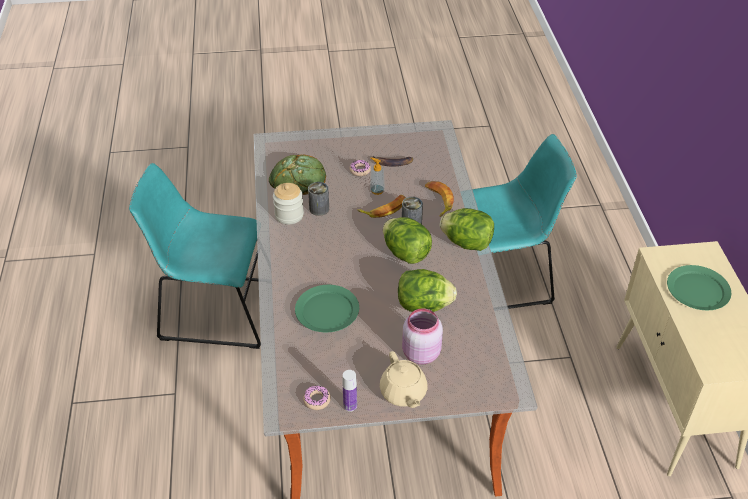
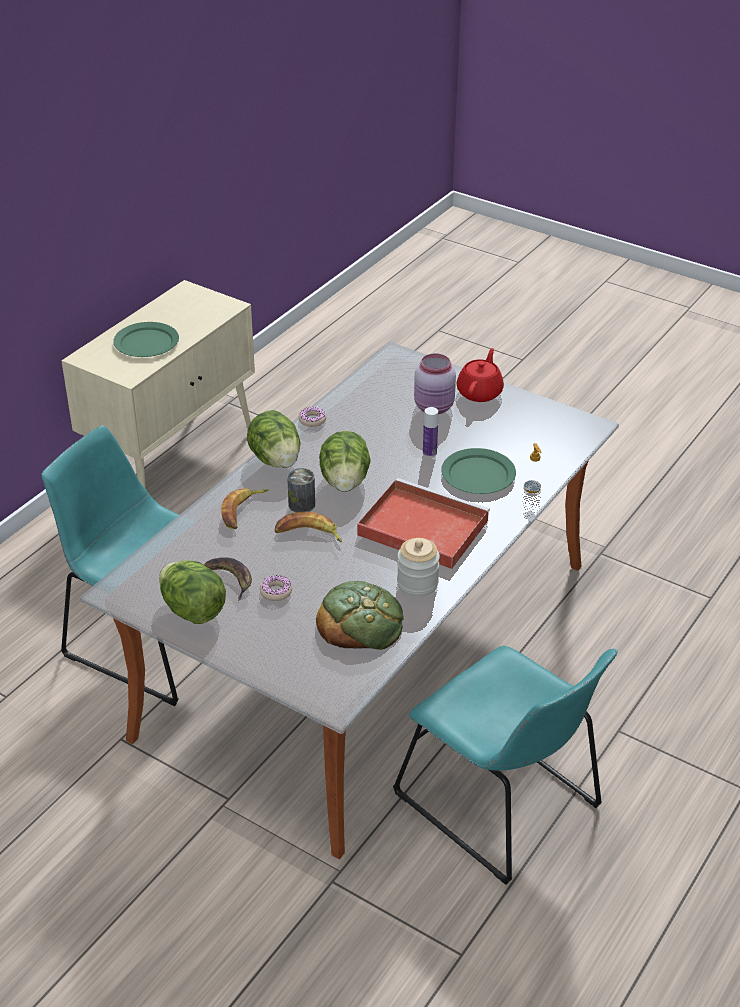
camera: 140 degrees left, 5 degrees down
(317, 400) = (555, 420): donut -> donut (312, 420)
(319, 208) = (376, 573): can -> none
(324, 250) = (420, 527): none -> red tray
(350, 406) = (531, 405): bottle -> bottle (429, 452)
(377, 190) = (289, 557): soap dispenser -> soap dispenser (532, 488)
(403, 393) = (480, 392): beige teapot -> red teapot
(423, 305) = (386, 435): lettuce -> lettuce (193, 610)

